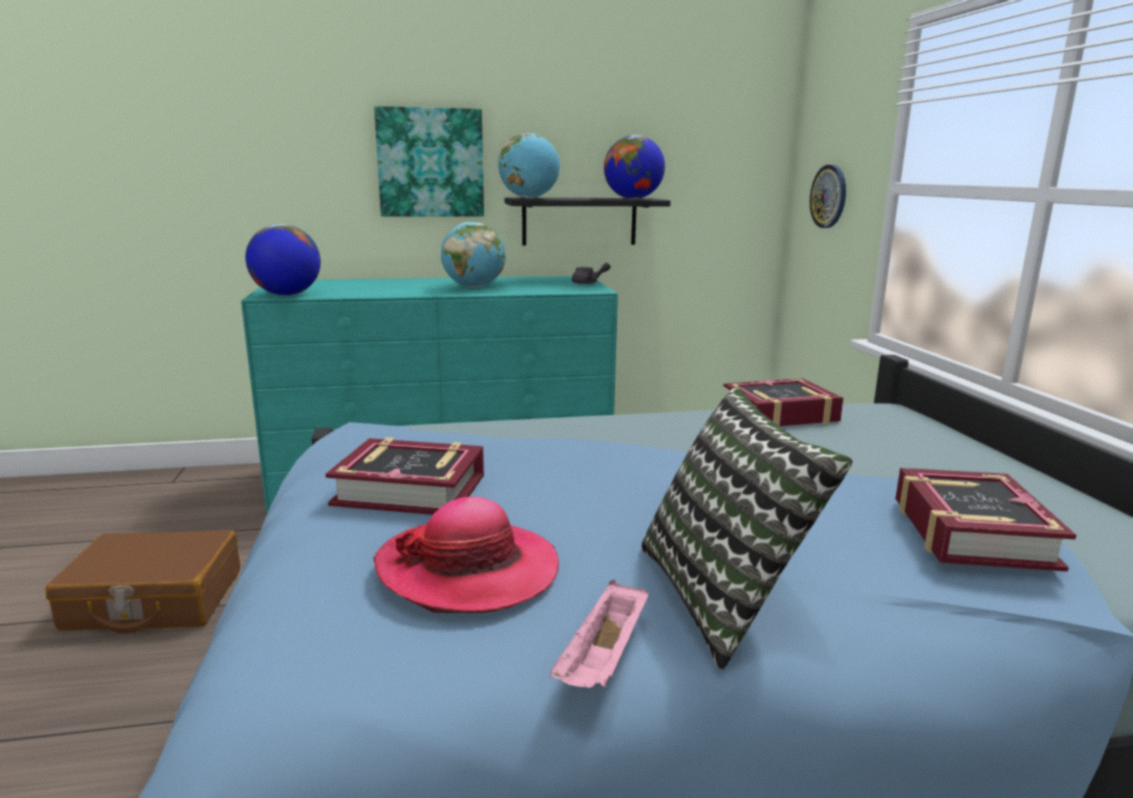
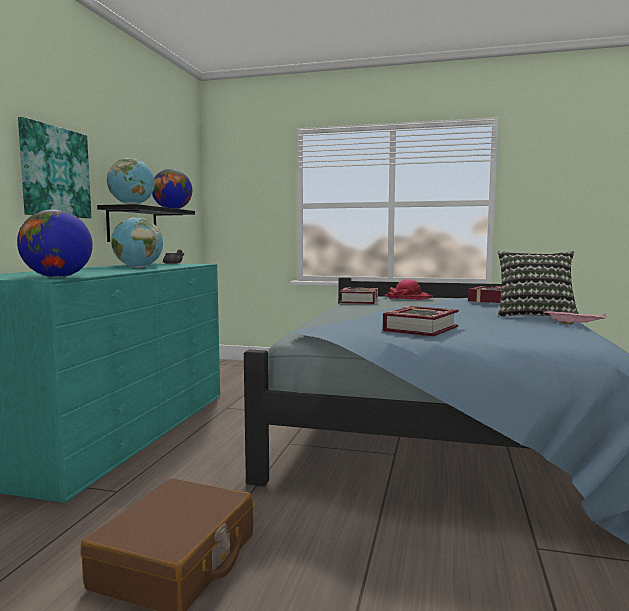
camera: 65 degrees left, 10 degrees down
(468, 570) = (511, 328): hat -> hat (408, 298)
(829, 196) = (246, 212): wall clock -> none

